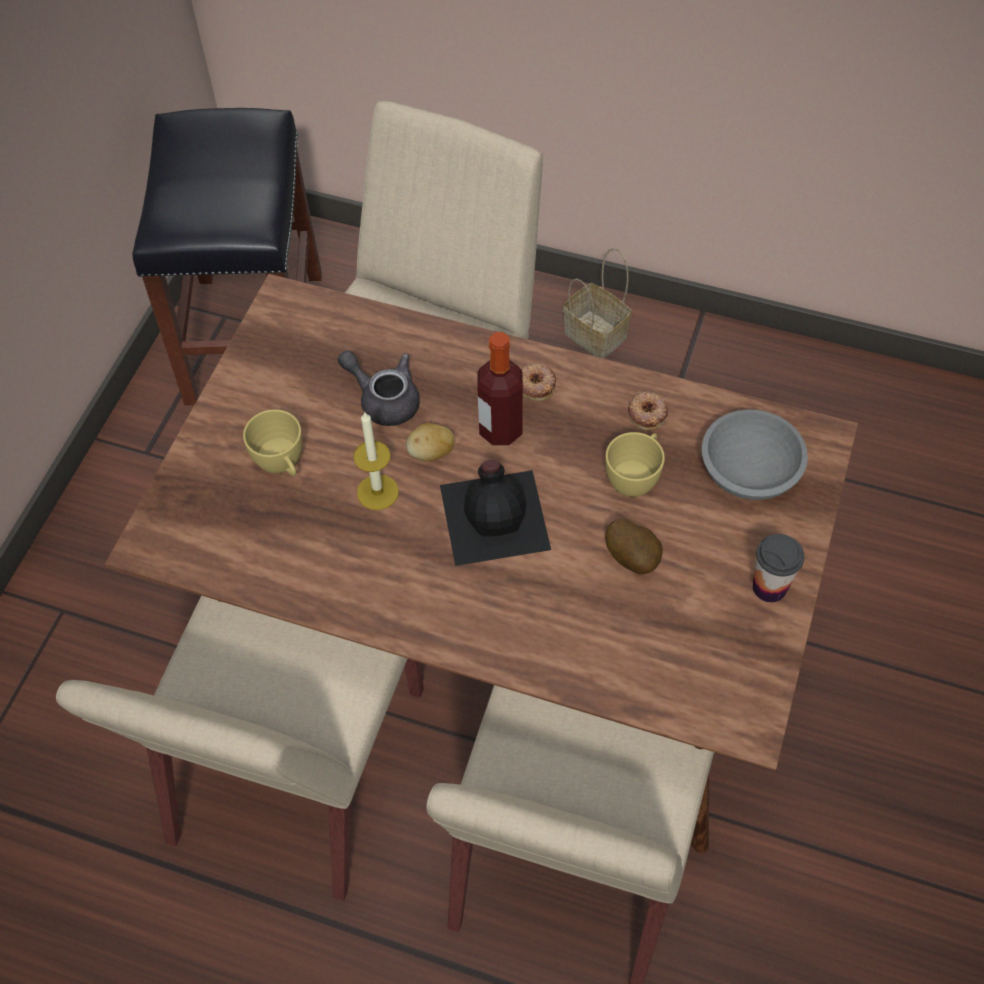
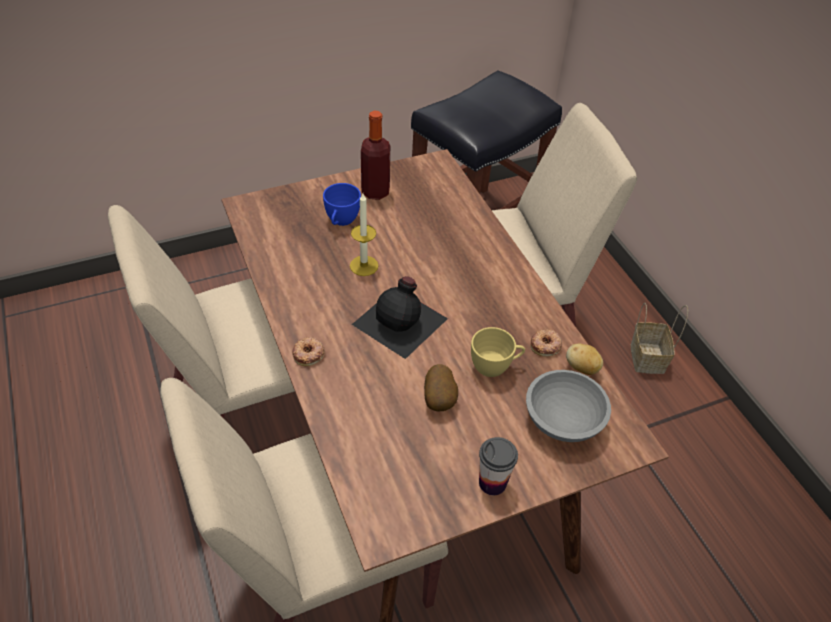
camera: 45 degrees right, 10 degrees down
(282, 465) = (341, 222): yellow cup -> blue cup
(384, 399) = (423, 233): grey teapot -> none
(431, 453) = (411, 271): potato -> potato (582, 368)
(500, 429) = (458, 289): bottle -> bottle (375, 192)
(536, 384) = (505, 285): donut -> donut (309, 354)

